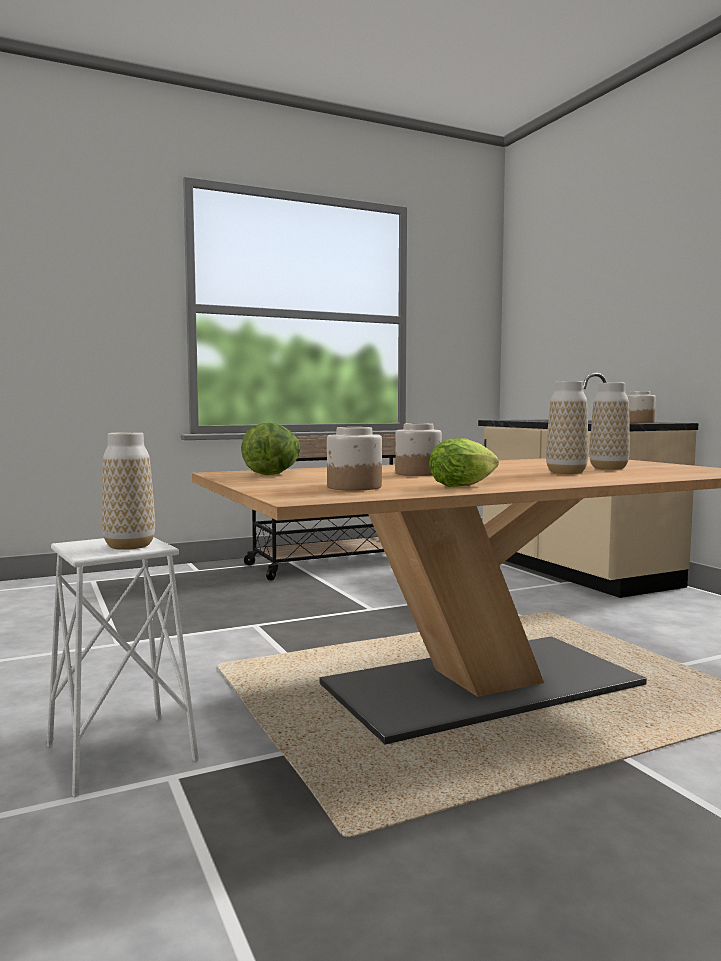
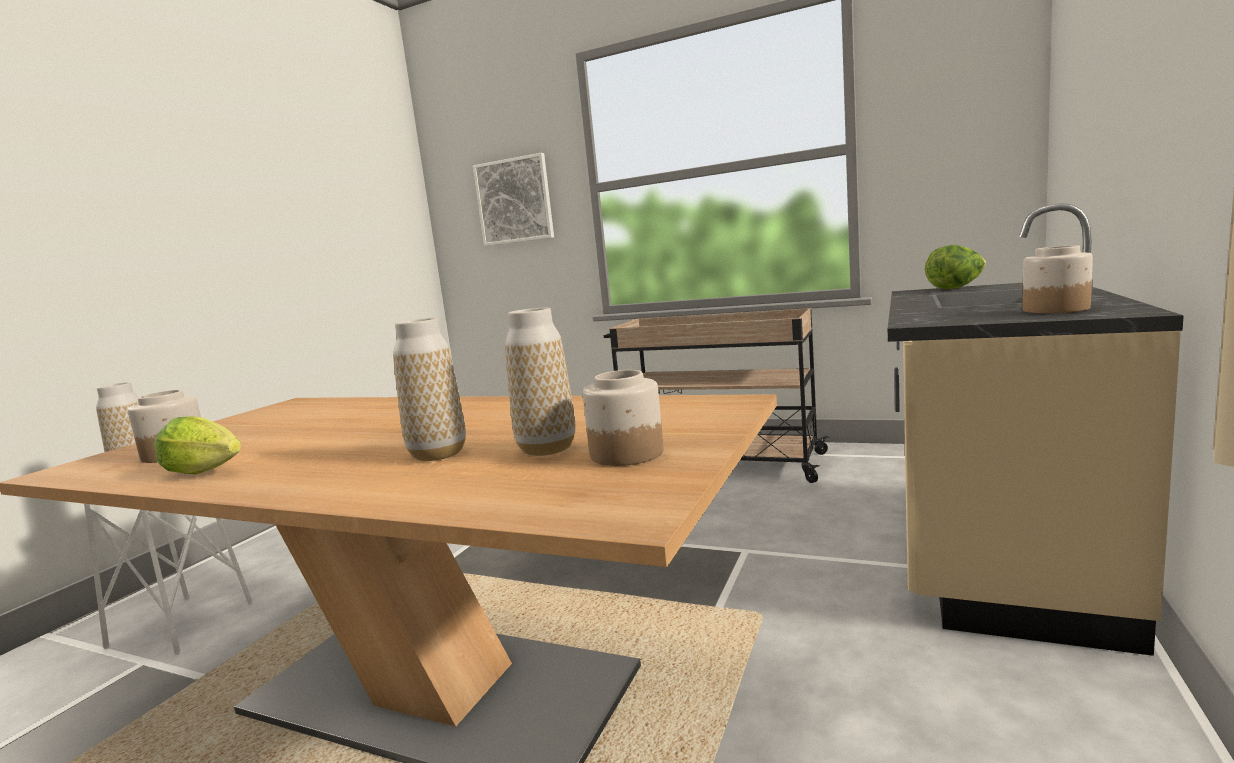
camera: 50 degrees right, 5 degrees up
(91, 303) = (514, 201): none -> picture
(273, 474) = (296, 410): lettuce -> lettuce (956, 288)
(417, 473) = (348, 428): jar -> jar (625, 454)

